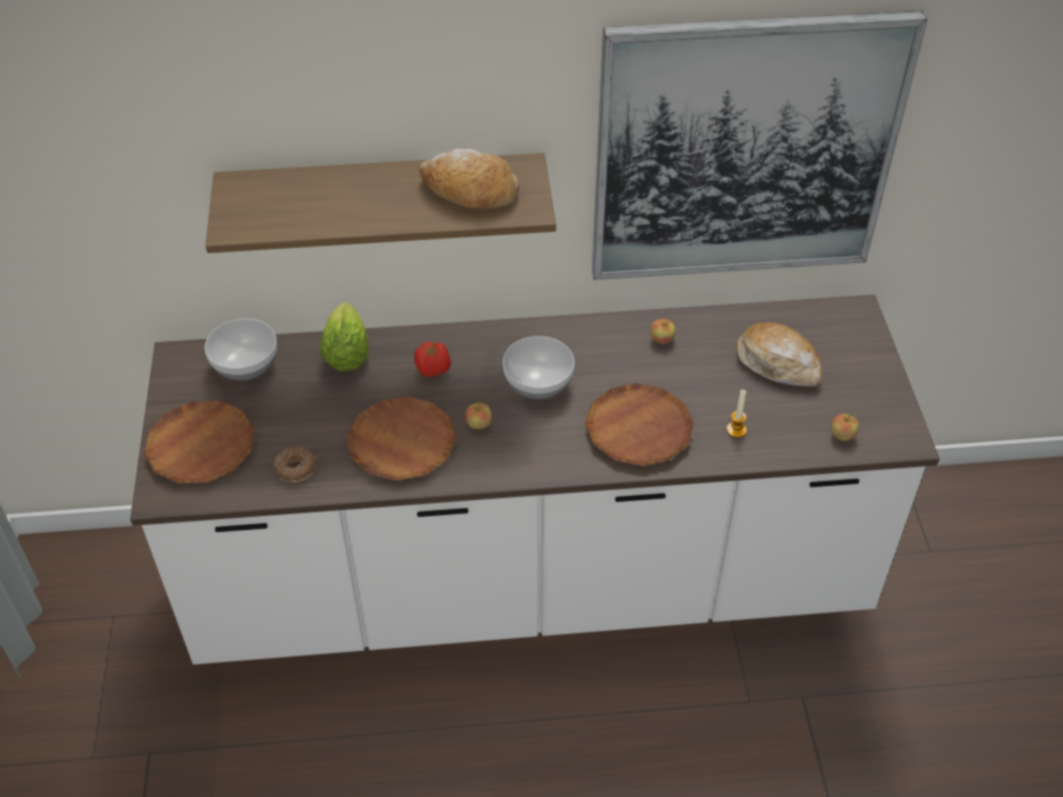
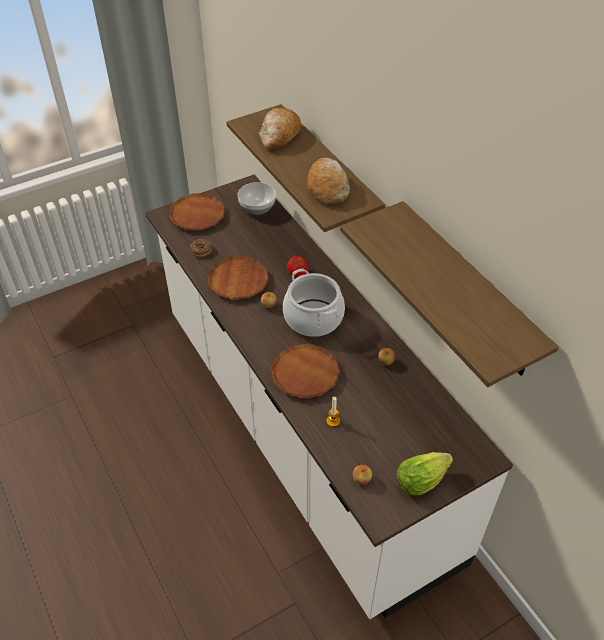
camera: 65 degrees right, 0 degrees up
(347, 350) = (290, 237): lettuce -> lettuce (423, 479)
(537, 384) = (313, 318): bowl -> cooking pot
(744, 150) = (468, 291): picture -> shelf
(778, 364) = (404, 426): bread -> bread (279, 135)

